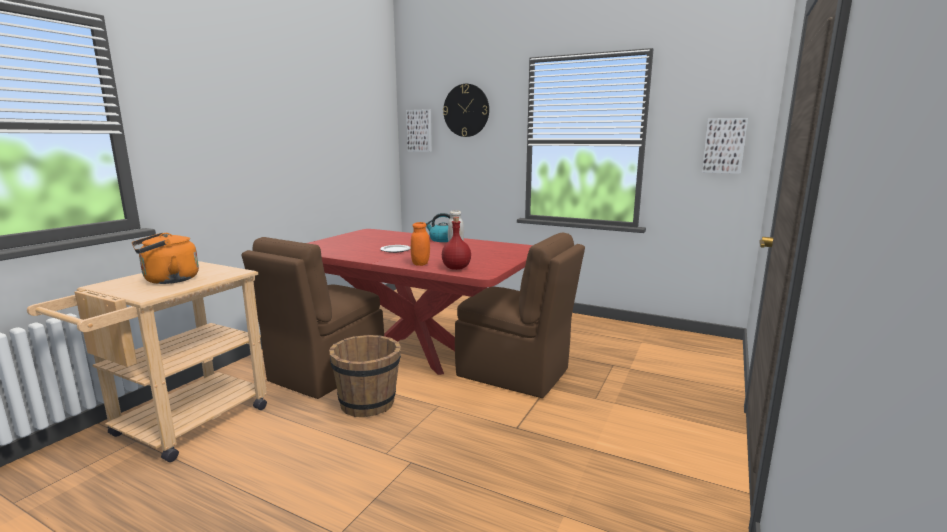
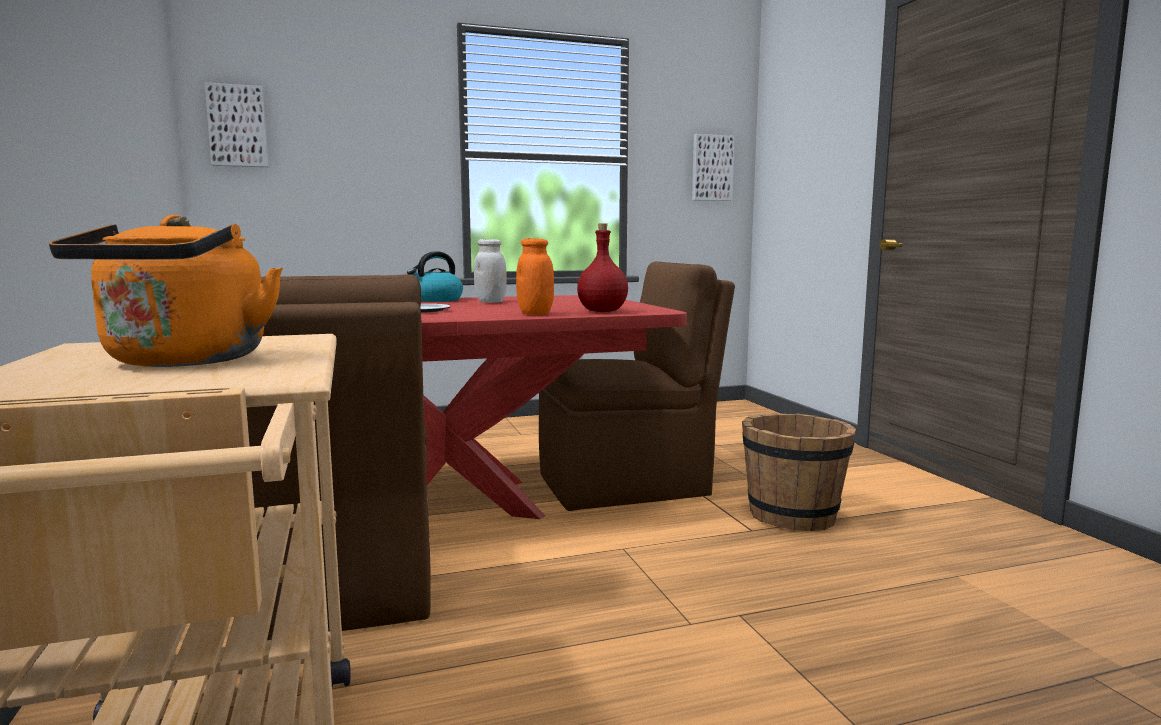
camera: 45 degrees left, 5 degrees down
(368, 403) = (524, 587): brown bucket -> brown bucket (793, 515)
(466, 110) = (342, 96): wall clock -> none

